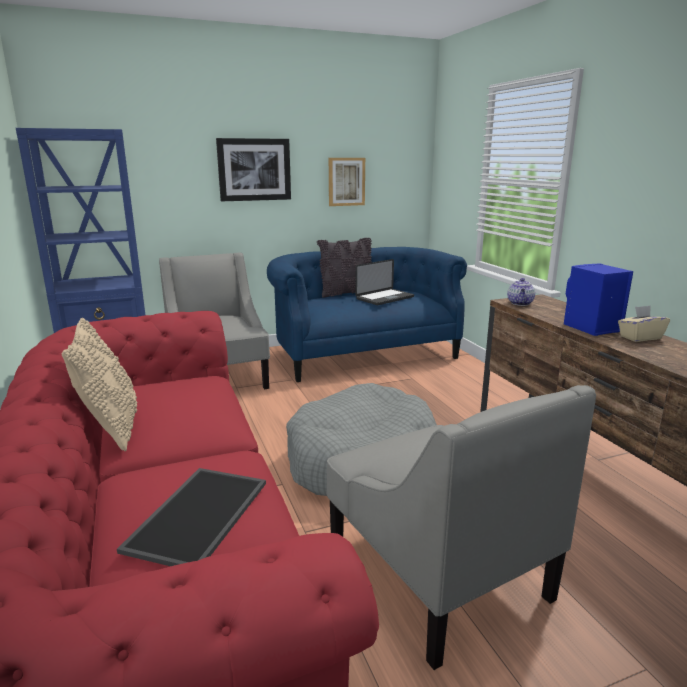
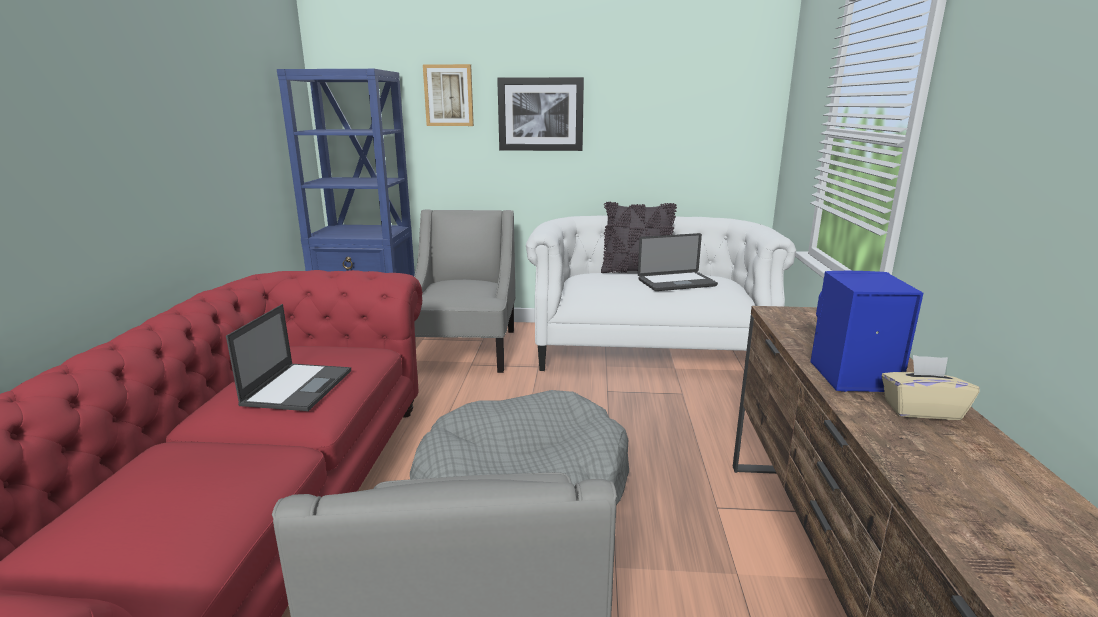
camera: 25 degrees right, 0 degrees up
(112, 427) = (220, 388): beige pillow -> none
(189, 411) = (298, 386): none -> laptop
(197, 514) = (147, 514): tray -> none
(346, 181) = (657, 131): picture -> picture (449, 95)
(363, 354) = (647, 350): blue sofa -> white sofa
(520, 303) = (789, 318): teapot -> none

